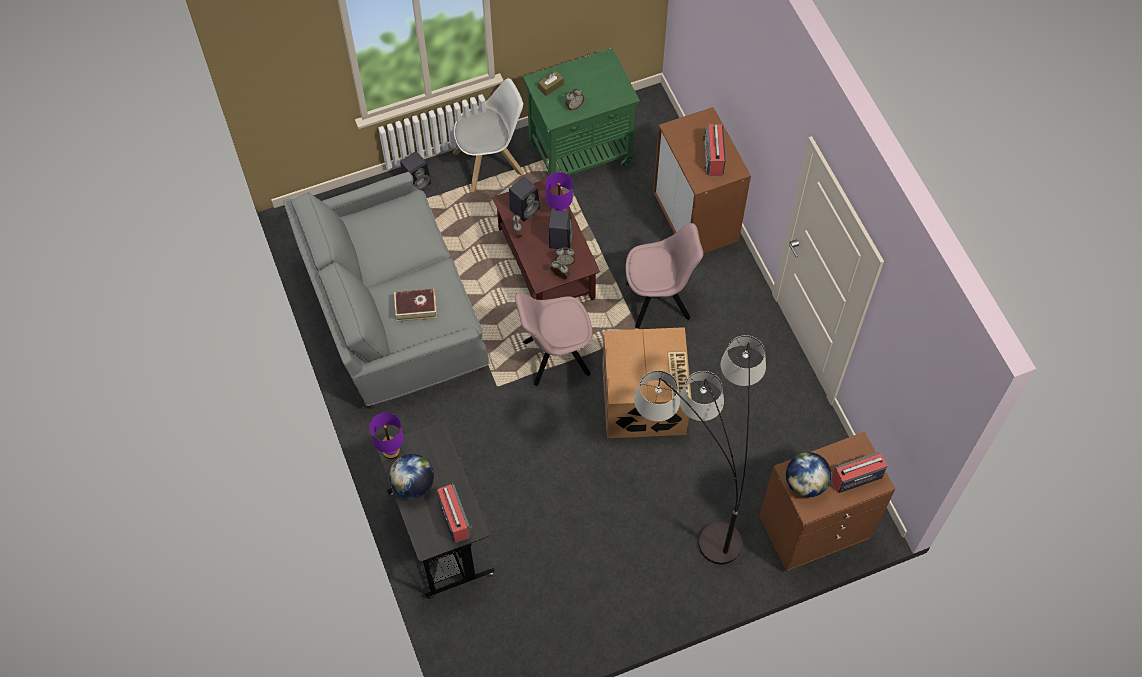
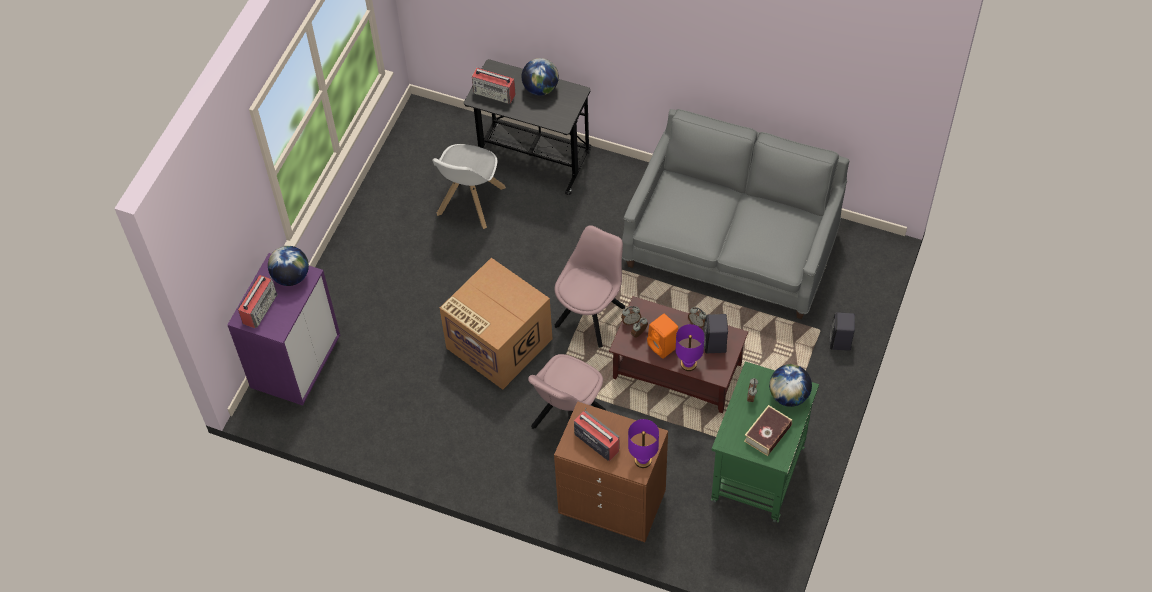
camera: 135 degrees right, 5 degrees down
(390, 451) = (577, 92): purple table lamp -> purple table lamp (643, 460)
(416, 307) = (689, 205): book -> book (767, 433)
(490, 162) = (812, 405): chair -> chair (470, 202)
(550, 86) = (788, 395): brown tissue box -> globe
(560, 239) = (663, 346): black speaker -> orange speaker
(696, 498) = (396, 315): floor lamp -> none
(812, 531) = (297, 364): brown cabinet -> purple cabinet

